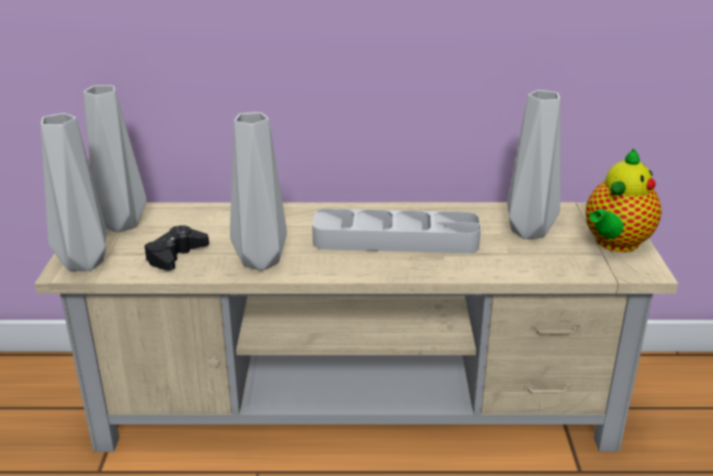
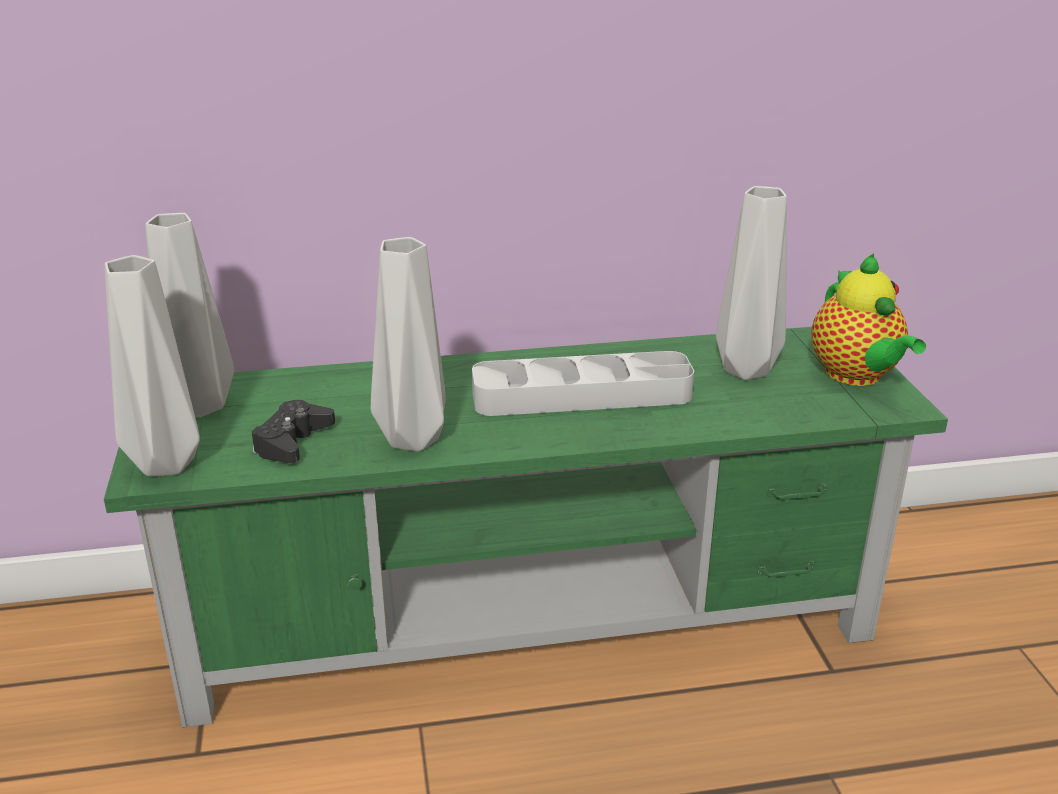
camera: 10 degrees left, 0 degrees up
(357, 408) = (531, 624): beige tv stand -> green tv stand
(615, 243) = (856, 376): teapot -> teapot turned 45 degrees counterclockwise

